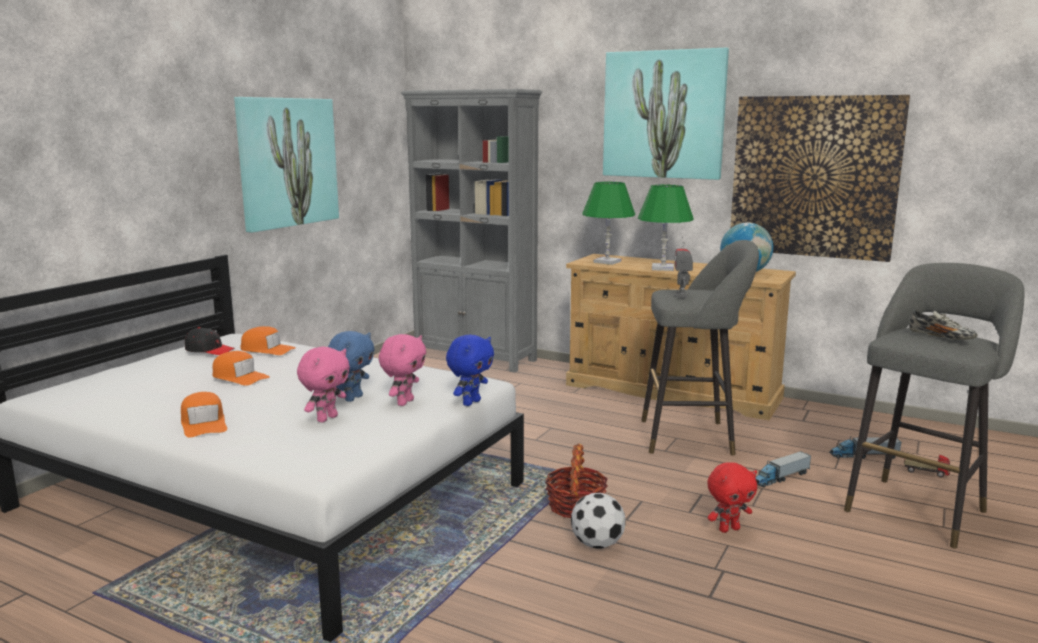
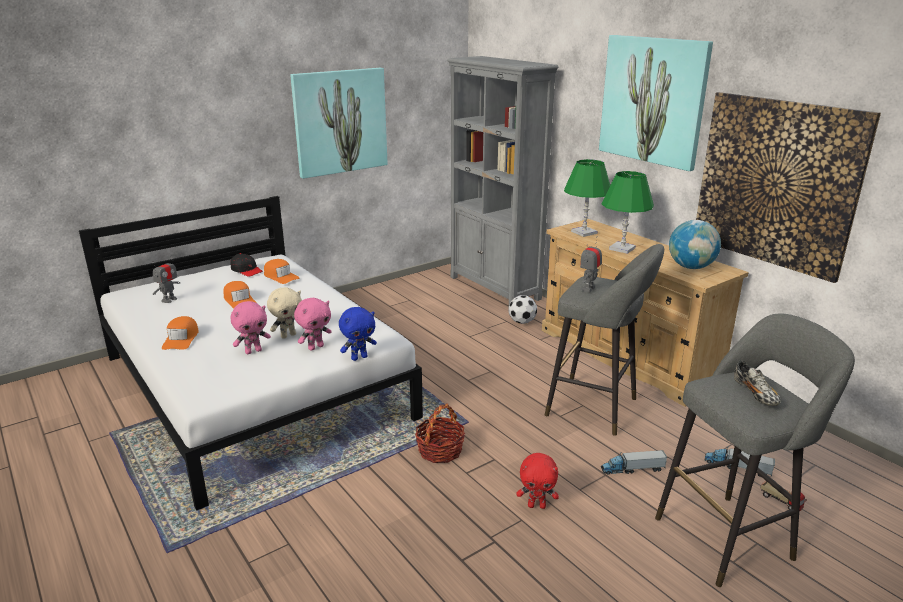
camera: 25 degrees right, 10 degrees up
(128, 391) = (169, 300): none -> toy robot
(353, 398) = (288, 335): blue plush toy -> beige plush toy
(597, 544) = (425, 488): football -> football (522, 322)

